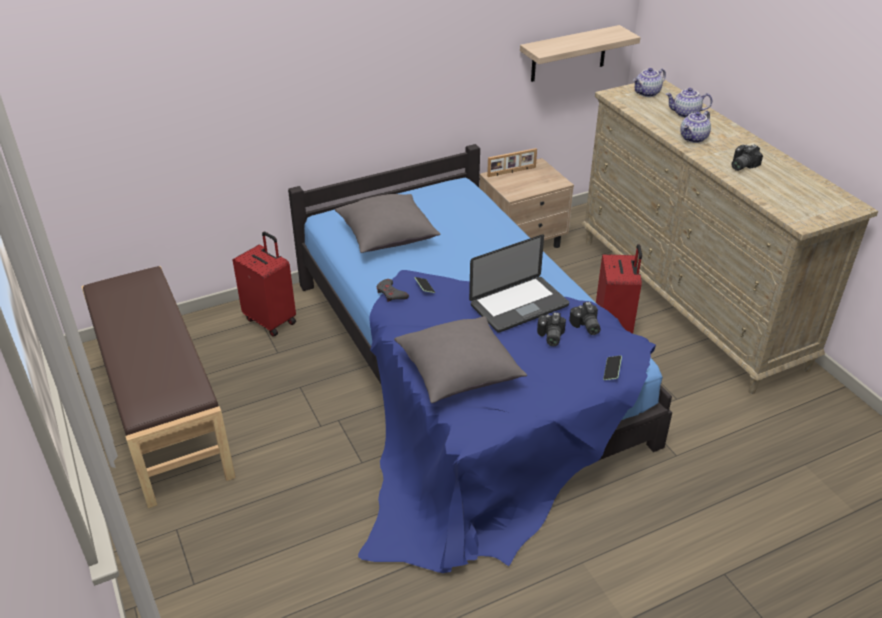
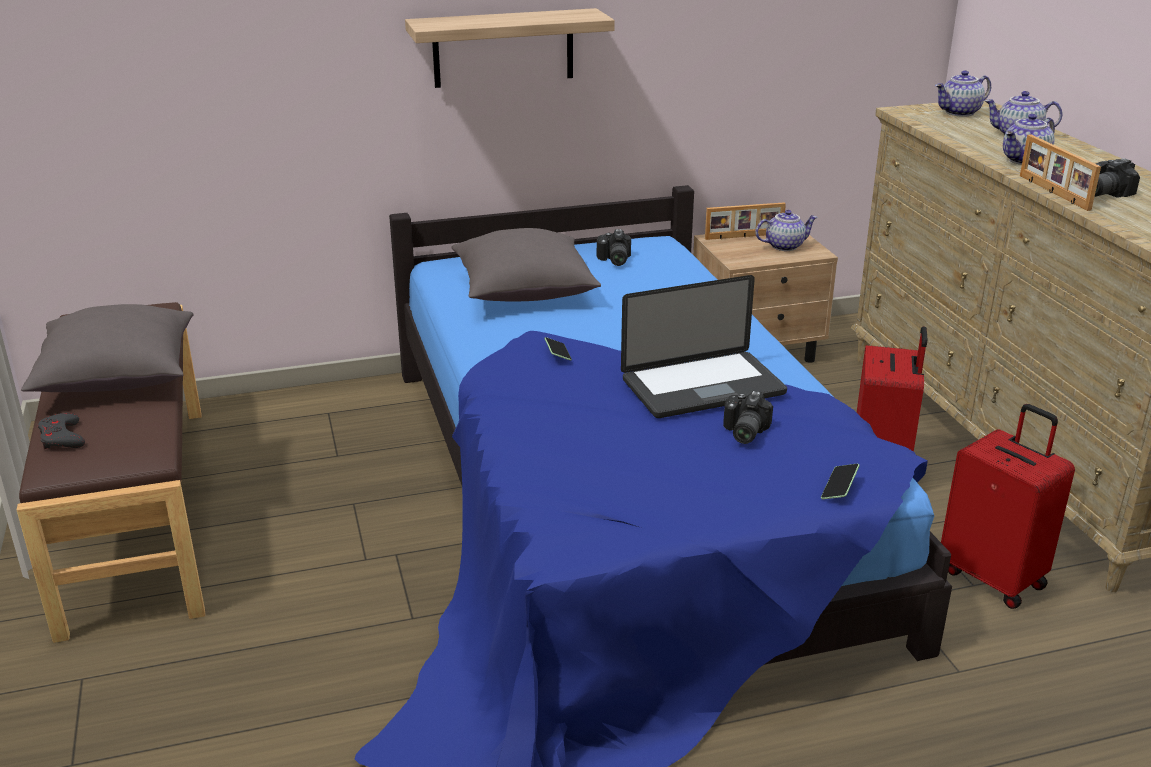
camera: 10 degrees right, 10 degrees down
(271, 320) = (344, 414): red suitcase -> red suitcase (993, 577)
(391, 294) = (502, 357): grey game controller -> grey game controller (62, 438)
(459, 373) = (572, 466): grey pillow -> grey pillow (117, 377)
(539, 178) = (784, 246): none -> teapot
(569, 54) = (843, 62): shelf -> shelf (503, 48)
(585, 326) = (807, 424): camera -> camera (613, 260)
(713, 167) = (1052, 192): none -> picture frame

